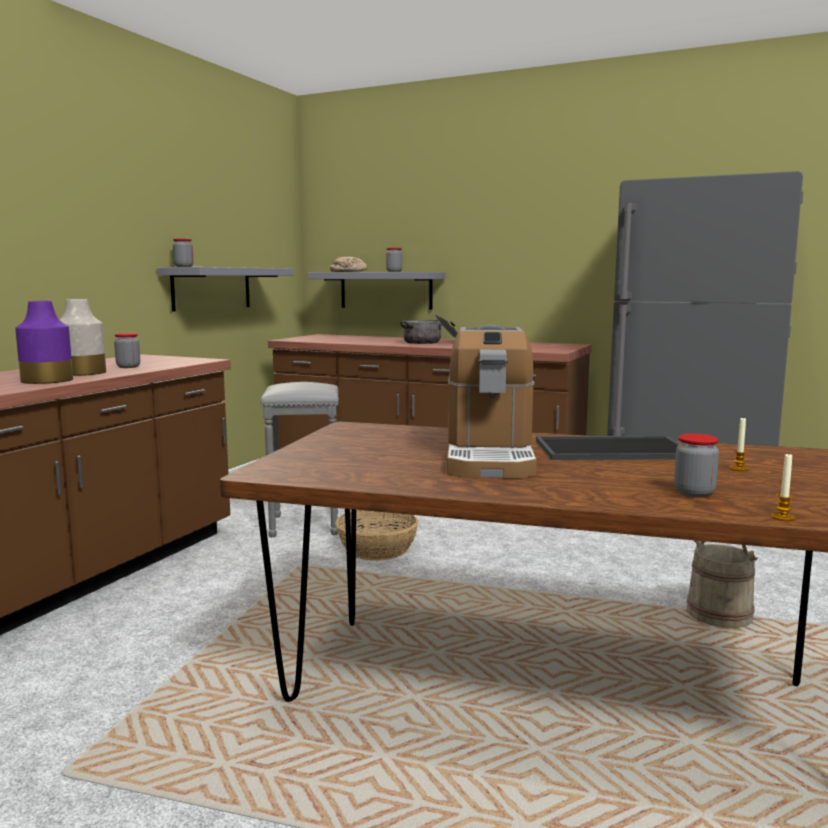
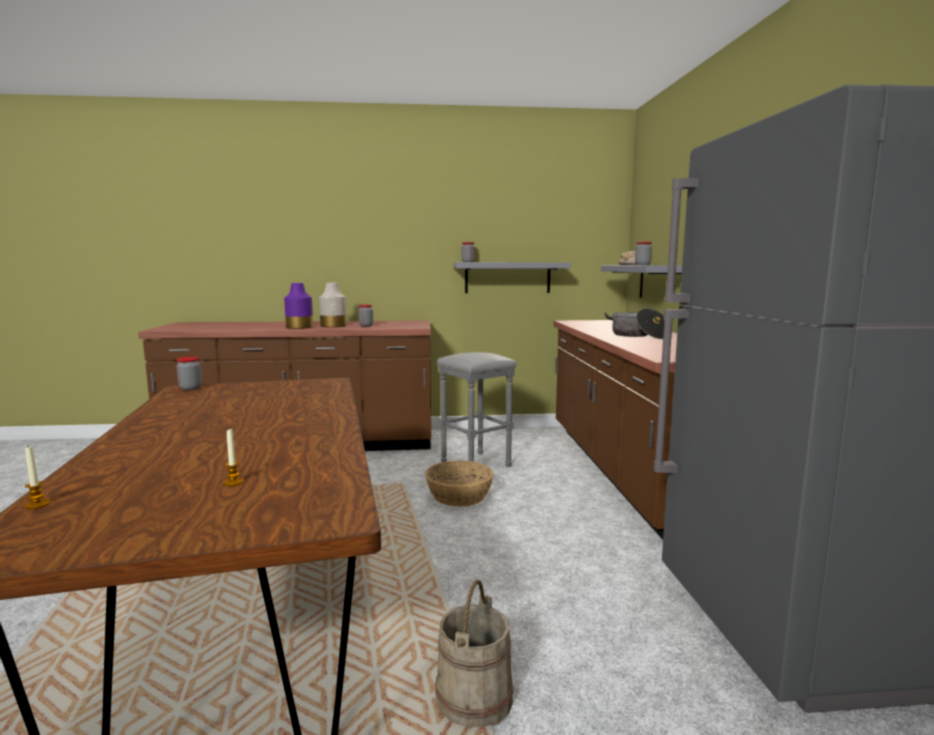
camera: 60 degrees right, 0 degrees up
(489, 458) = (242, 415): coffee machine -> none
(611, 450) = (295, 438): tray -> none
(694, 492) = (132, 473): jar -> jar (190, 388)

